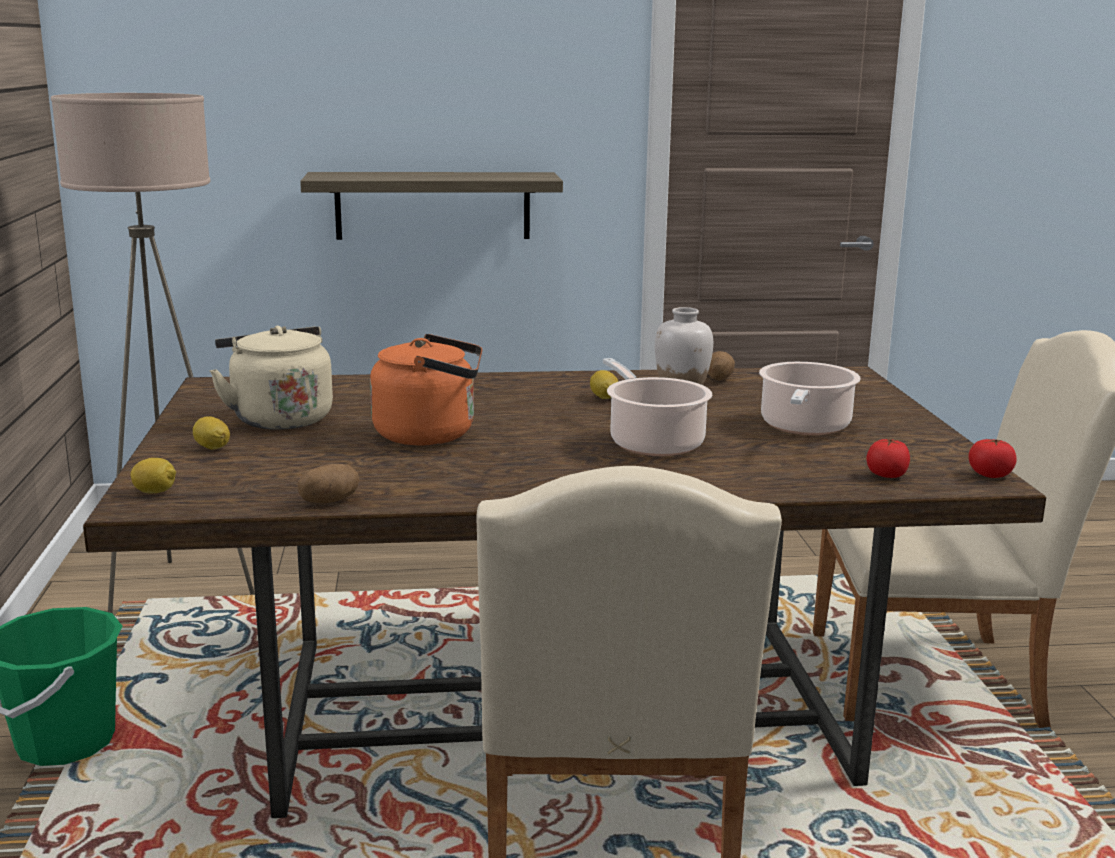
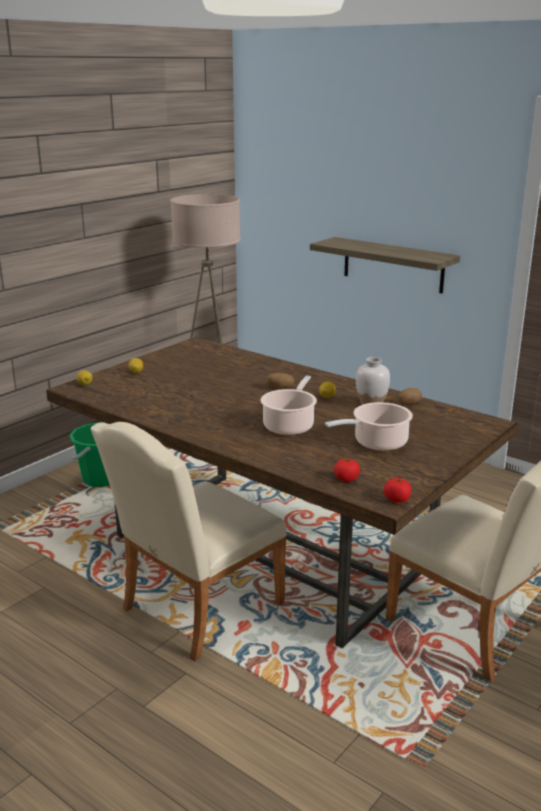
camera: 45 degrees right, 5 degrees up
(279, 418) = (183, 366): beige kettle -> none
(329, 501) = (122, 407): potato -> potato (280, 388)
(431, 434) = (216, 391): orange kettle -> none

